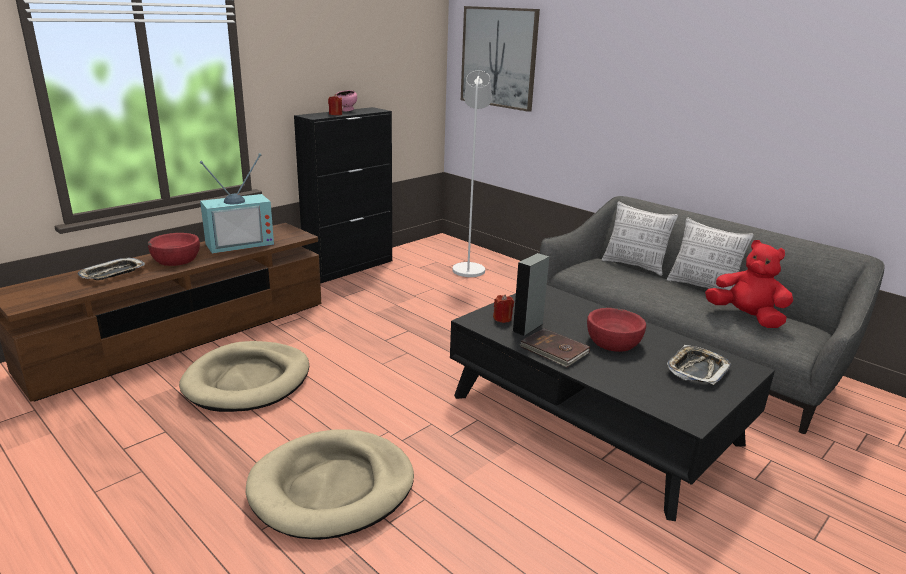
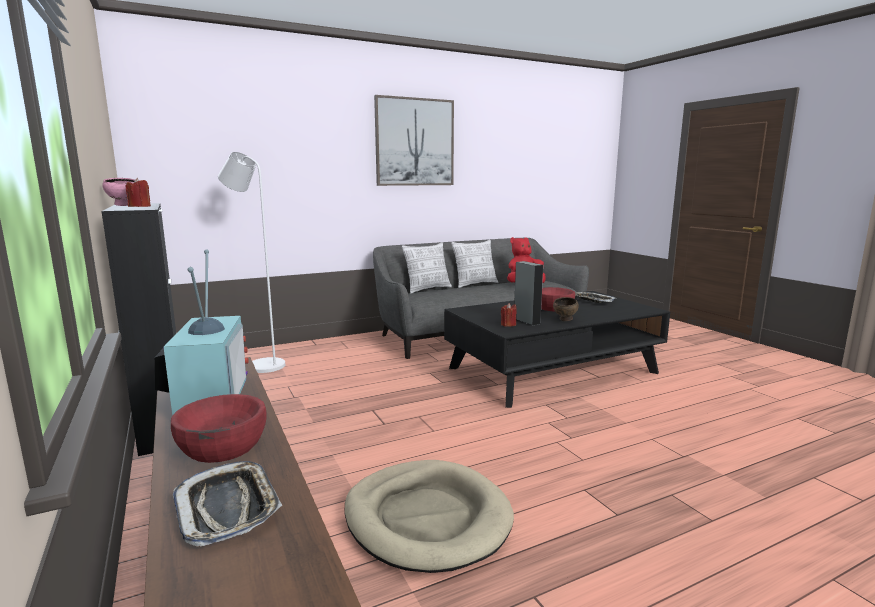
camera: 70 degrees left, 10 degrees down
(332, 488) = (643, 477): beige dog bed -> none
(498, 57) = (205, 144): picture -> picture (414, 142)
(554, 350) = (565, 320): brown book -> brown bowl

